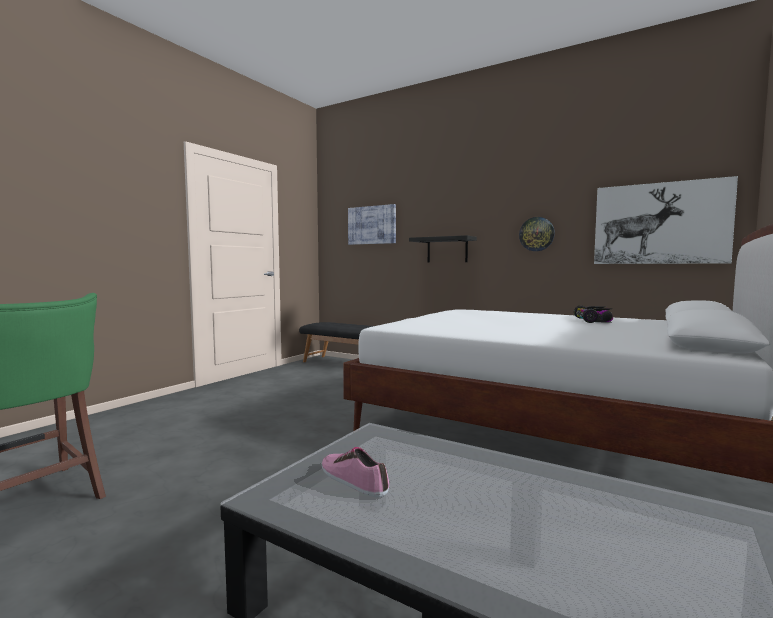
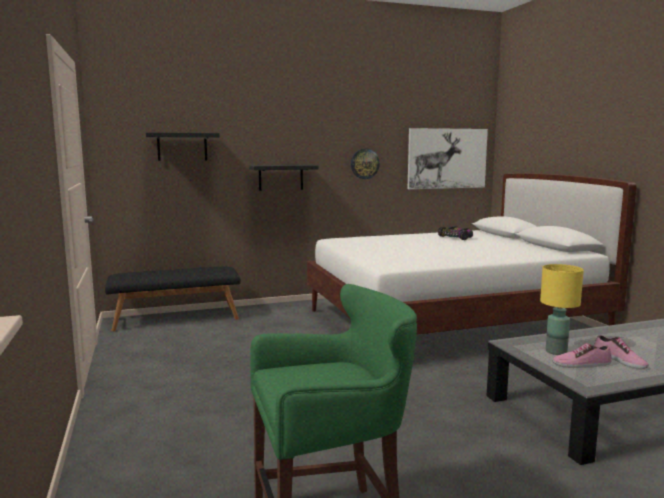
camera: 50 degrees left, 5 degrees up
(371, 225) = (182, 147): picture -> black shelf
(384, 458) = (556, 351): none -> yellow table lamp
(414, 503) = (619, 360): none -> shoe

